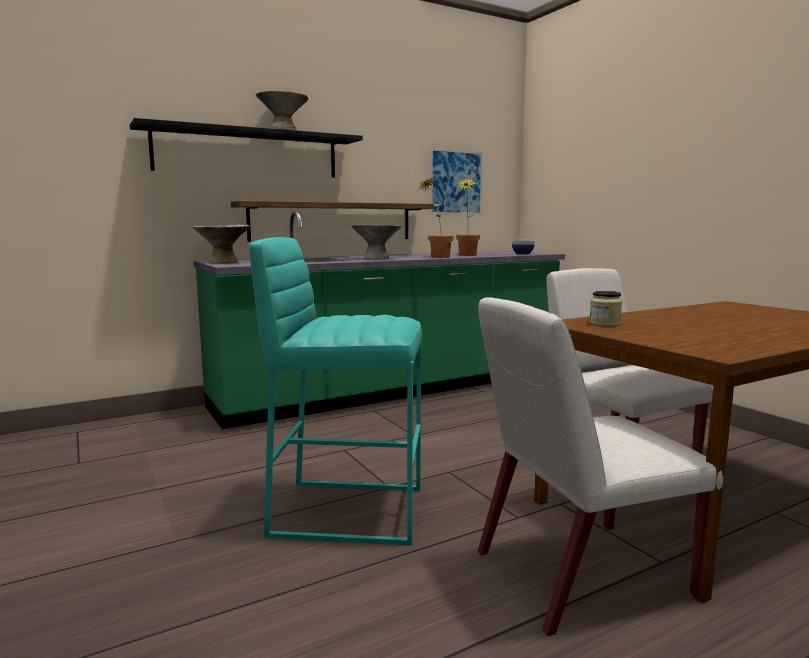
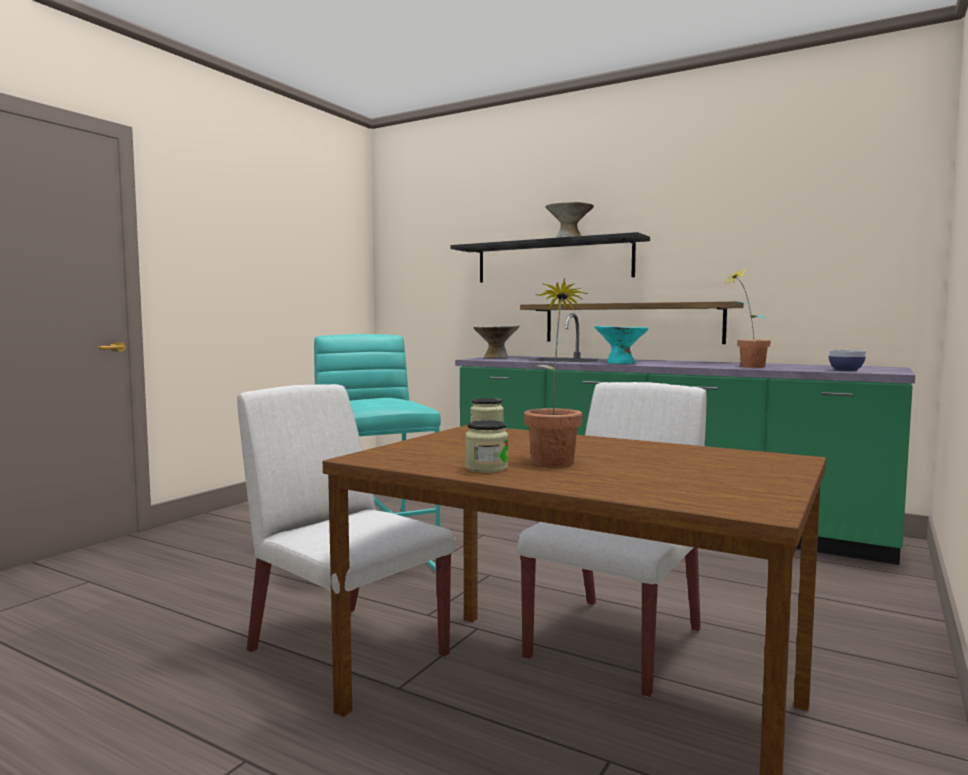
camera: 60 degrees right, 5 degrees down
(376, 258) = (620, 363): grey bowl -> turquoise bowl
(436, 257) = (692, 365): potted plant -> potted plant (555, 459)
(456, 182) = (807, 271): picture -> none
(771, 338) = (486, 468): none -> jar

